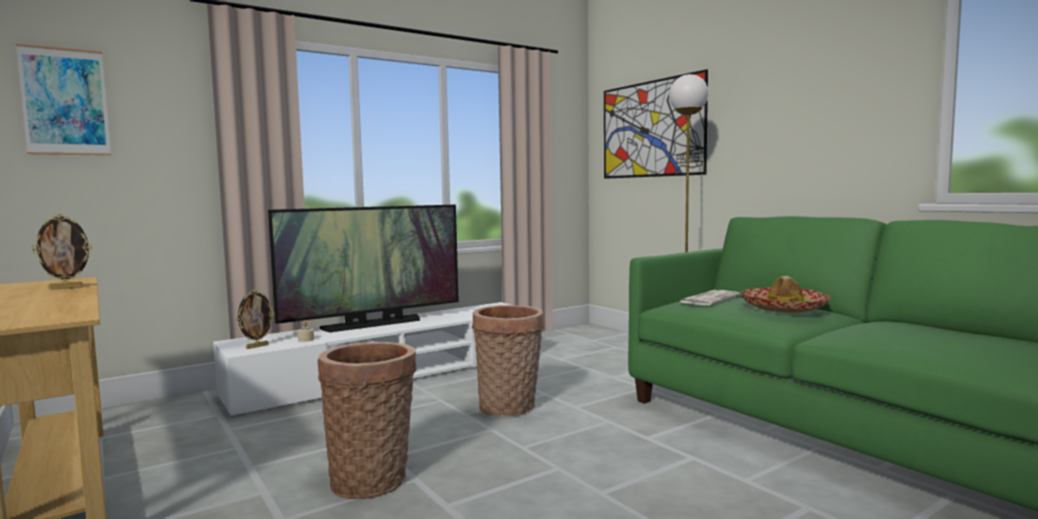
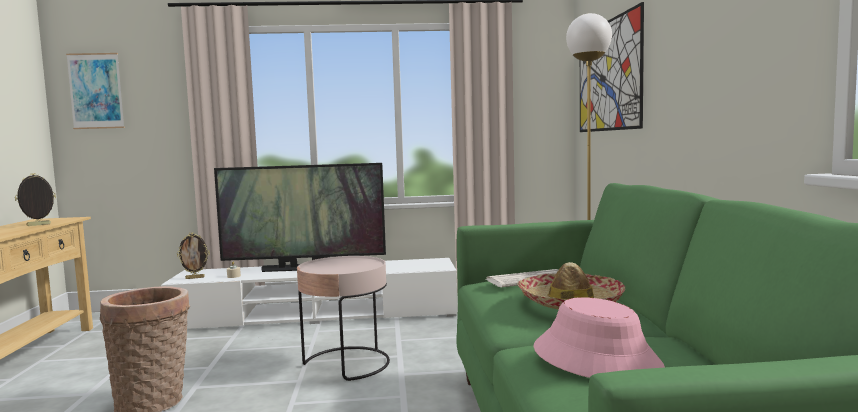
camera: 30 degrees right, 0 degrees up
(66, 288) = (38, 225): picture frame -> picture frame turned 135 degrees clockwise
(510, 408) = (347, 364): basket -> pink side table
(899, 332) = (596, 358): none -> pink hat

